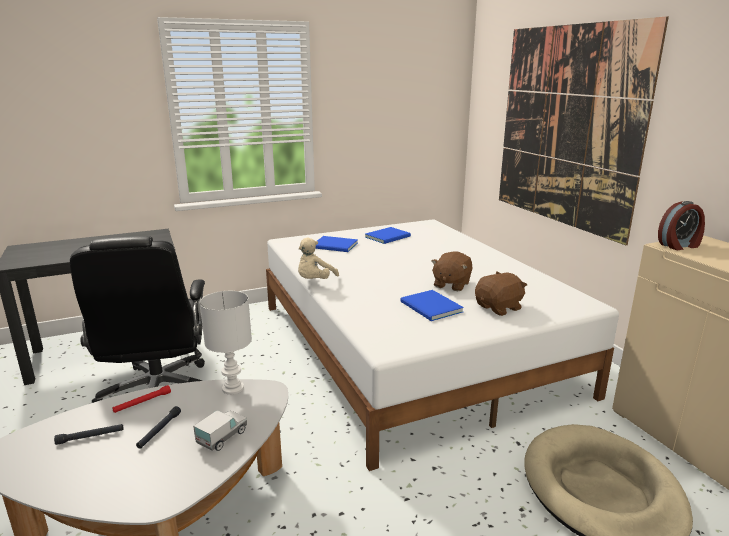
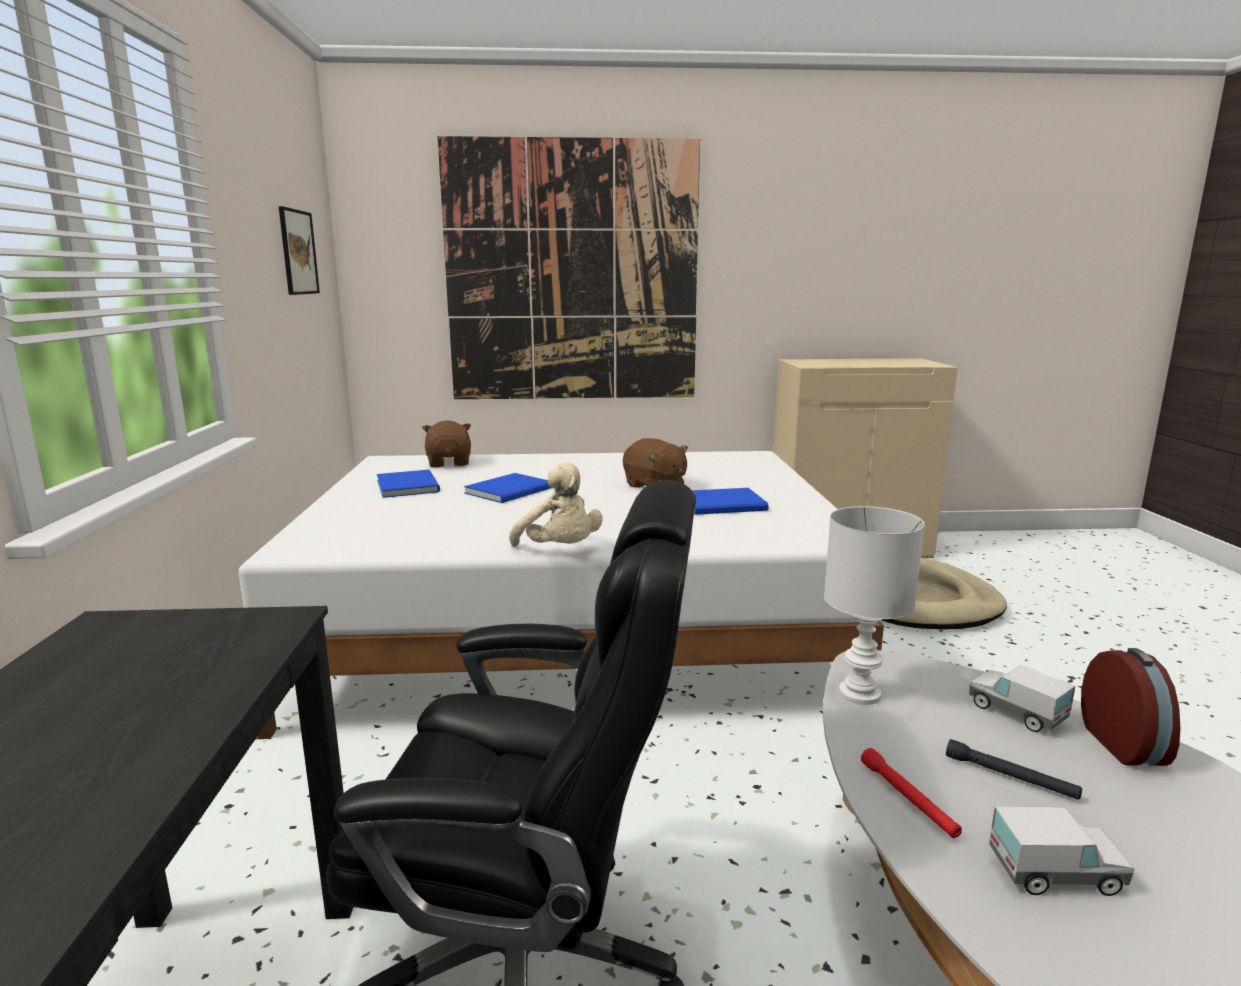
camera: 70 degrees left, 5 degrees down
(90, 437) = (1055, 874): black flashlight -> toy truck
(335, 246) = (396, 519): blue book -> blue book (512, 490)
(411, 105) = (298, 252): none -> picture
(499, 308) = (745, 481): brown plush toy -> brown plush toy (449, 463)
(679, 245) = (811, 364): alarm clock -> alarm clock (1125, 745)

